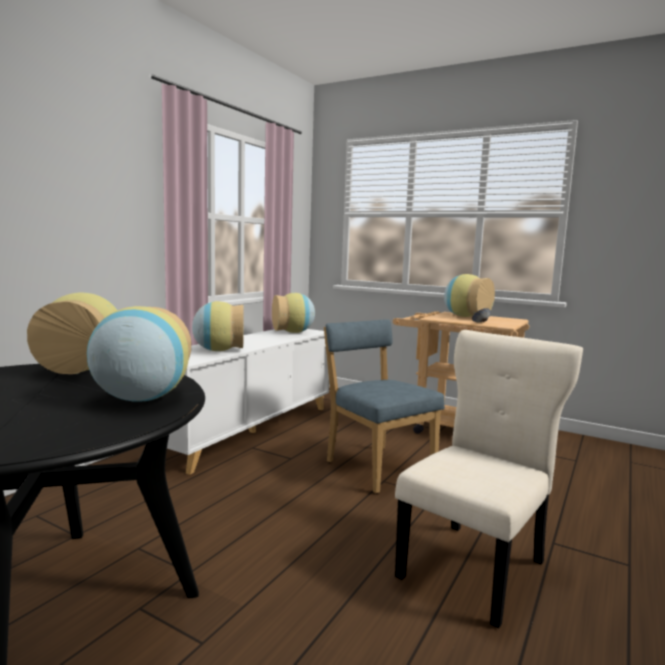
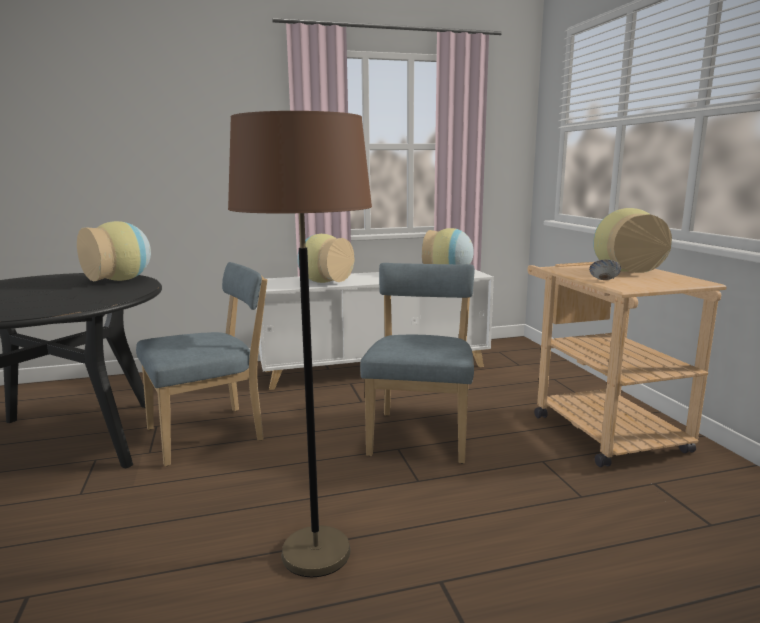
camera: 45 degrees right, 5 degrees up
(140, 398) = (71, 302): vase -> none
(217, 530) = (211, 433): none -> blue chair
(476, 567) = (316, 553): beige chair -> brown floor lamp

